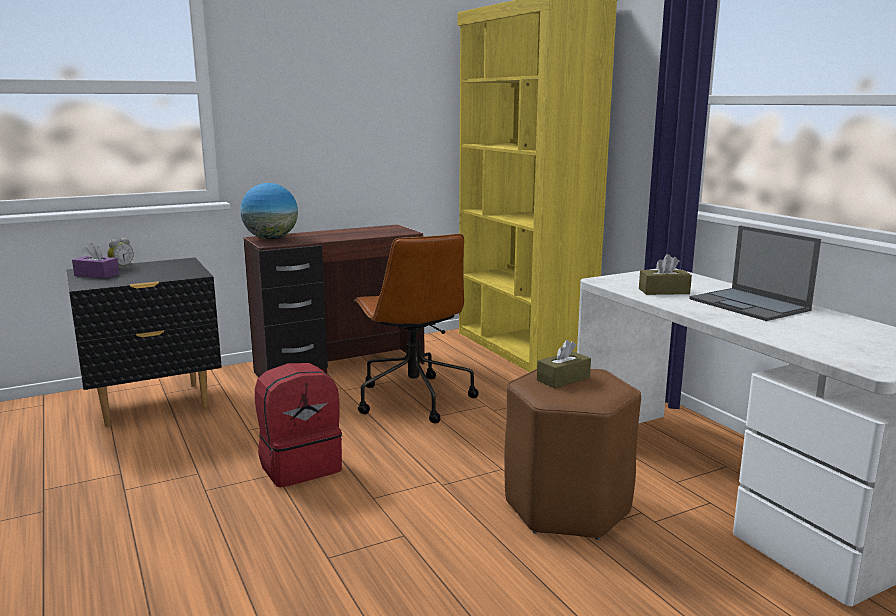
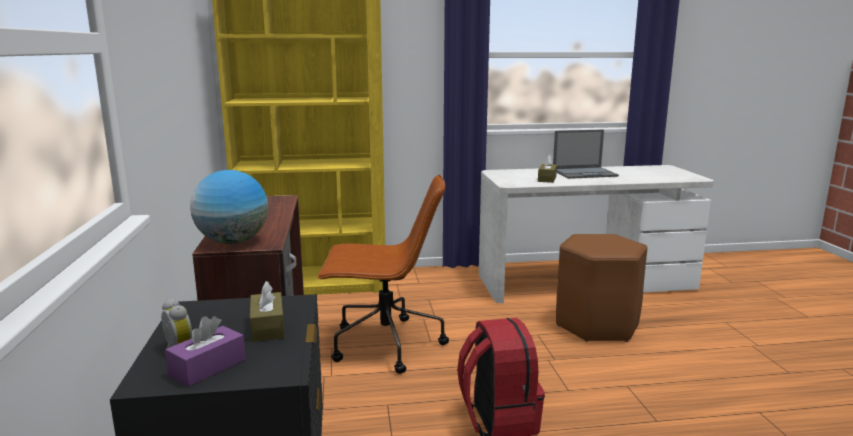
camera: 70 degrees left, 0 degrees up
(563, 379) = (593, 243): brown tissue box -> brown tissue box (267, 327)

